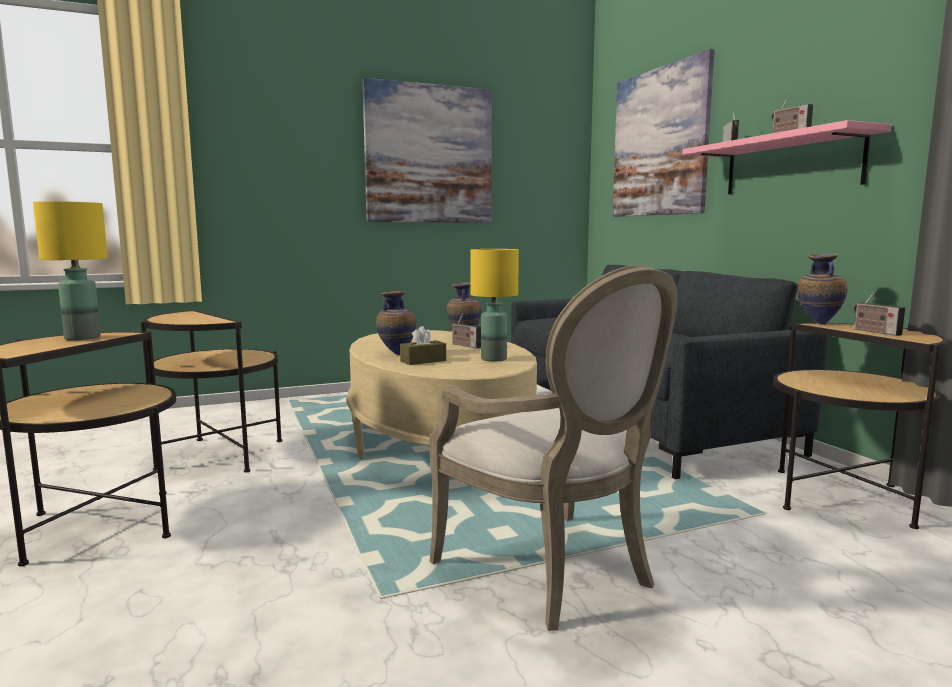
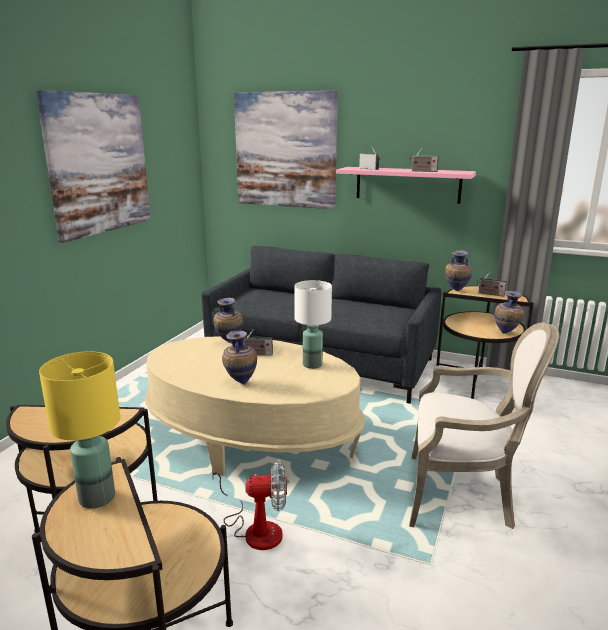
camera: 45 degrees left, 10 degrees up
(308, 497) = (255, 528): none -> fan
(423, 361) = (278, 384): brown tissue box -> none
(494, 359) = (313, 364): yellow table lamp -> white table lamp
(867, 396) = (506, 334): none -> vase

